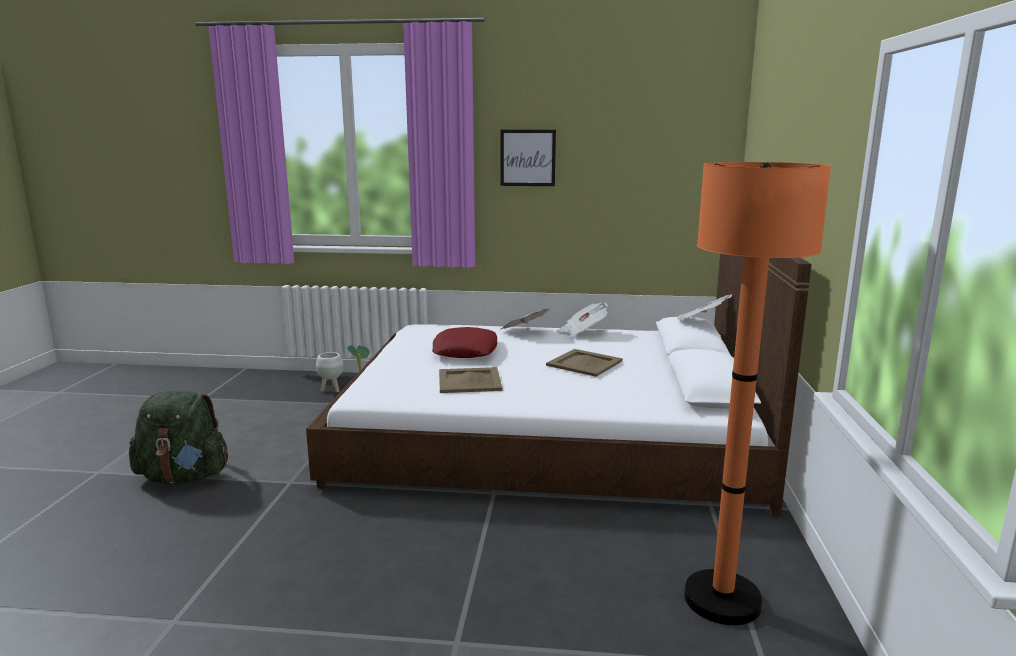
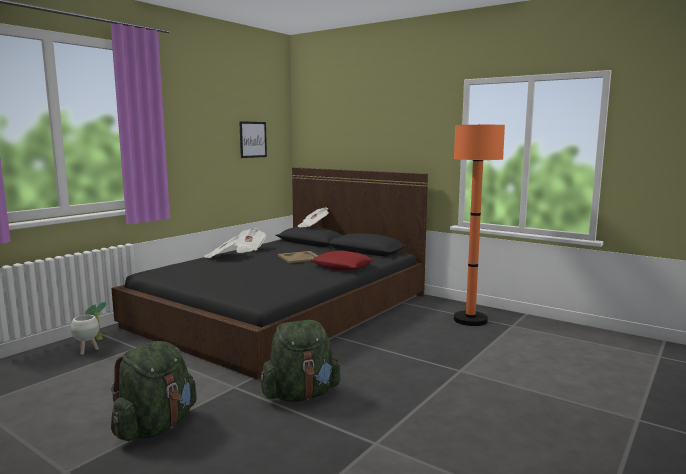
camera: 60 degrees left, 5 degrees down
(288, 528) = (301, 395): none -> green backpack
(465, 350) = (227, 271): red pillow -> red pillow (342, 266)
(469, 381) = (282, 278): beige tray -> none
(527, 158) = (191, 134): picture -> picture (253, 139)
(548, 432) = (284, 310): white bed -> black bed

